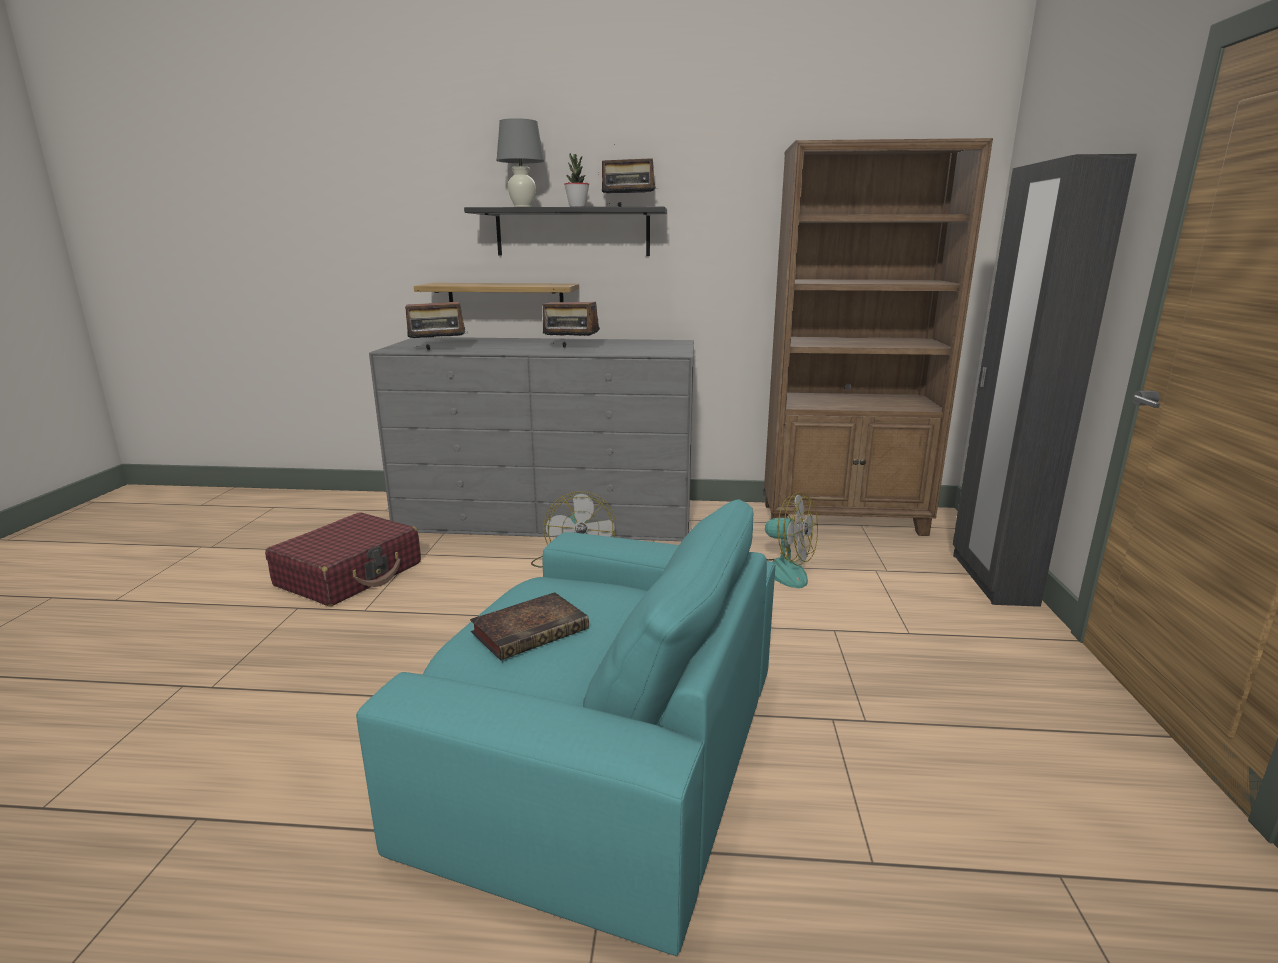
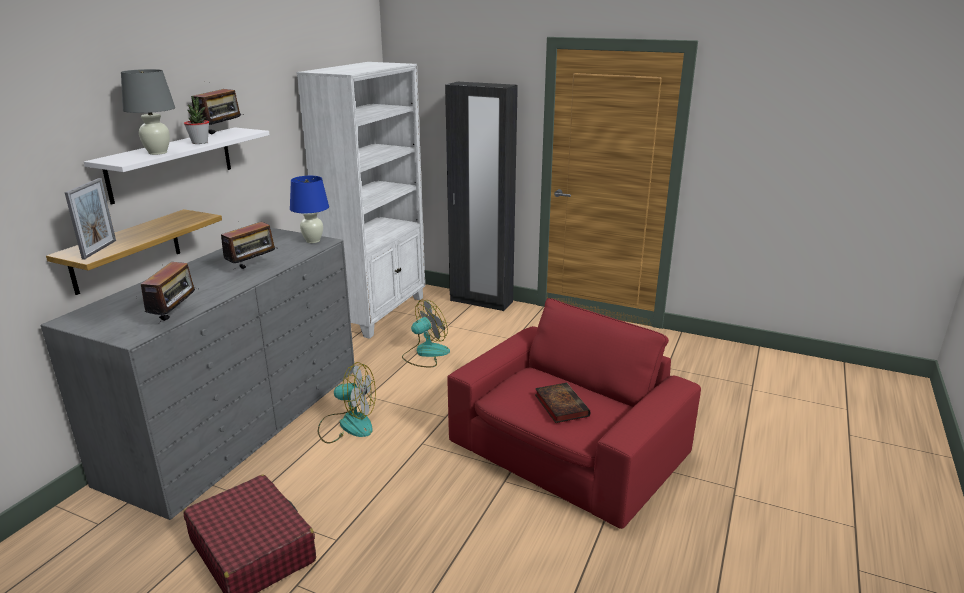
camera: 70 degrees left, 5 degrees up
(450, 284) = (99, 249): none -> picture frame
(572, 232) = (171, 164): black shelf -> white shelf
(602, 753) = (567, 450): turquoise armchair -> red armchair
(671, 351) = (313, 241): none -> blue table lamp
(844, 520) = (378, 312): brown bookcase -> white bookcase

